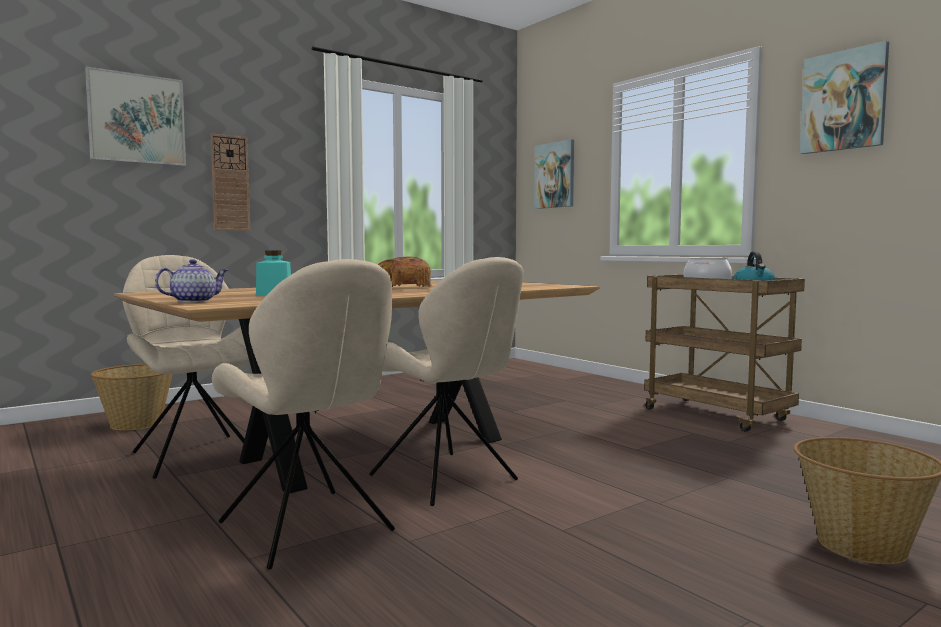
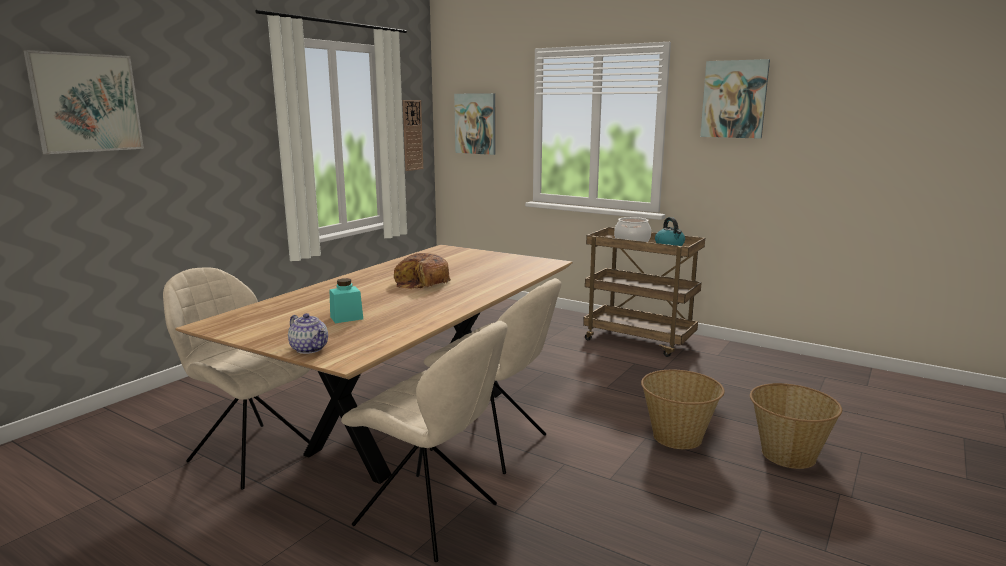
camera: 20 degrees left, 10 degrees up
(137, 424) = (148, 423): basket -> basket (678, 436)
(194, 301) = (310, 349): teapot -> teapot turned 105 degrees clockwise
(230, 183) = (187, 160): wall clock -> wall clock (412, 135)

